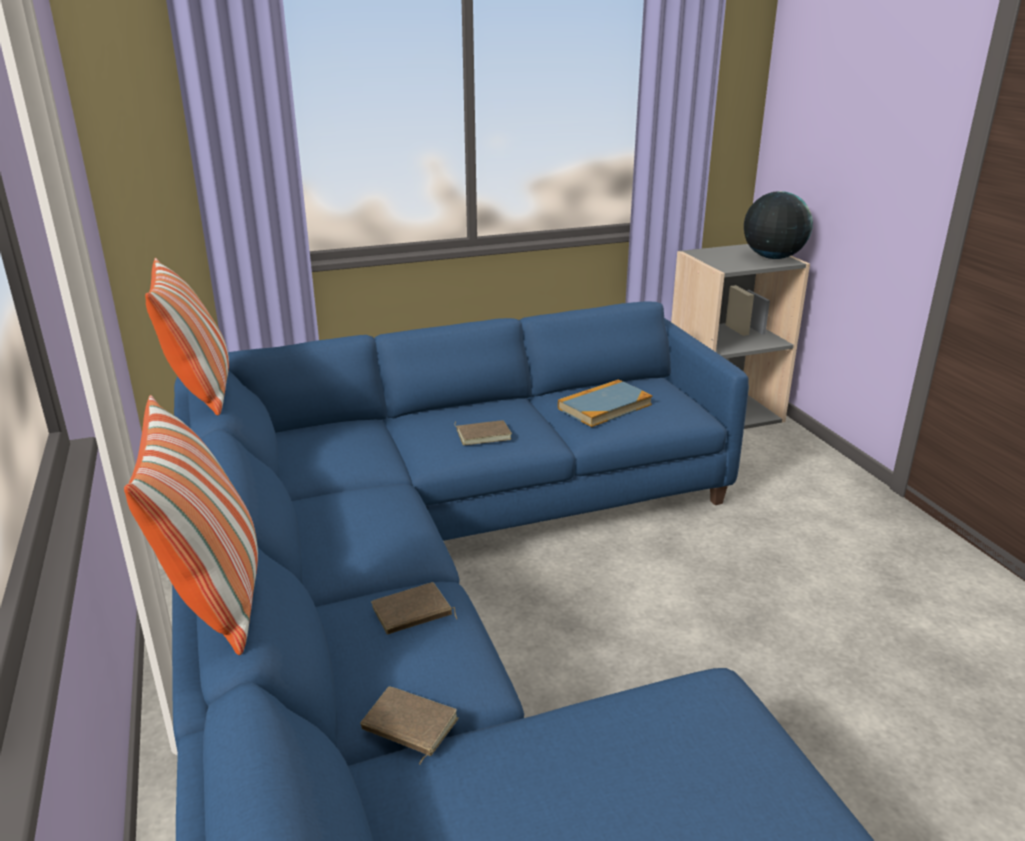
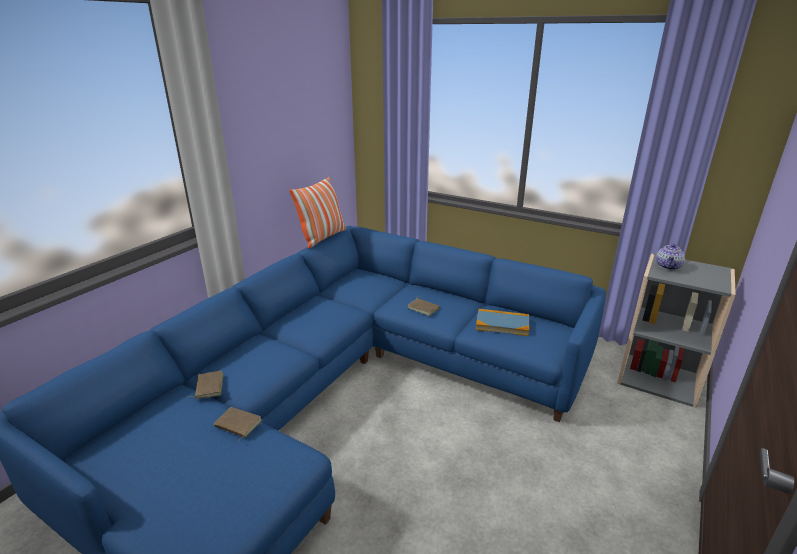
camera: 50 degrees right, 0 degrees up
(215, 596) = (194, 303): pillow -> none
(412, 613) = (273, 355): brown book -> brown book (237, 425)
(718, 258) = (668, 266): none -> teapot
(772, 257) = (713, 280): globe -> none

